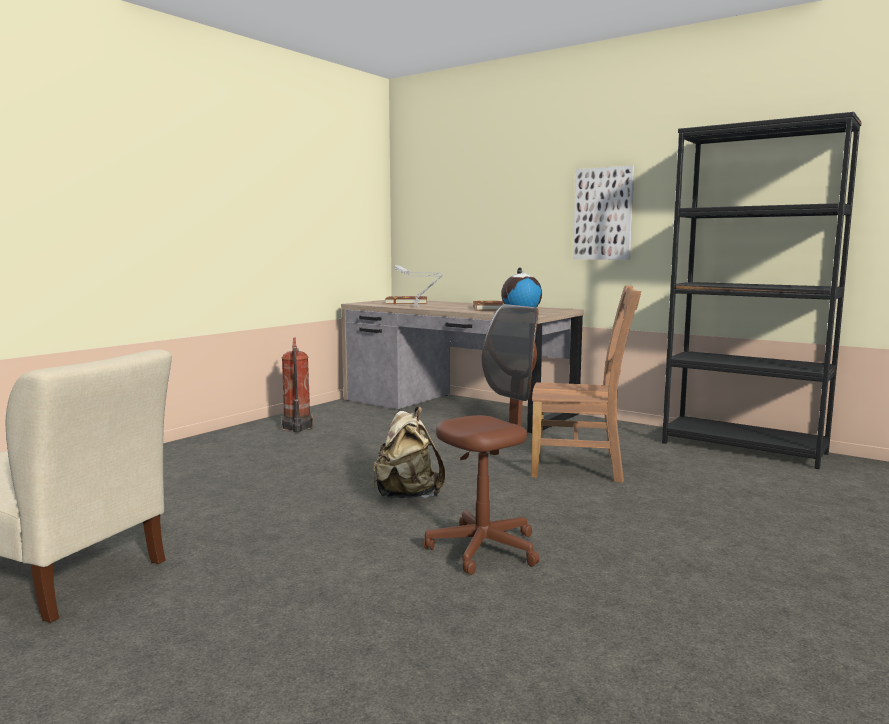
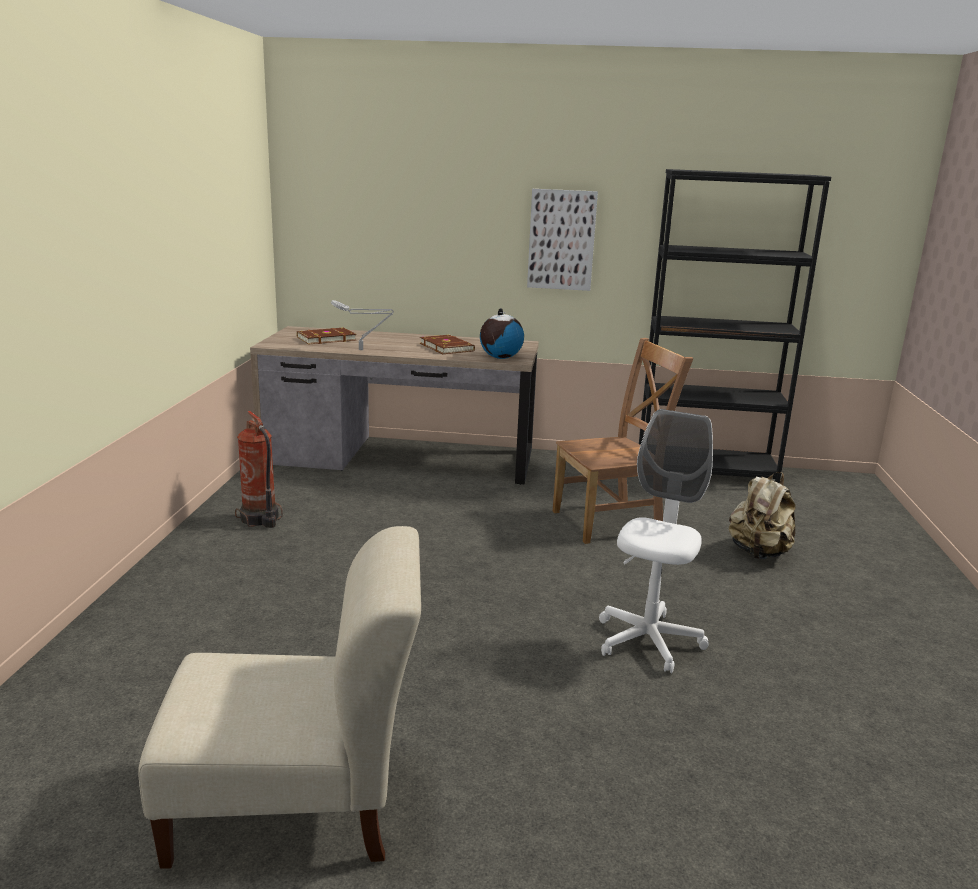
camera: 30 degrees left, 10 degrees up
(407, 496) = (507, 595): beige backpack -> beige backpack (759, 553)
(484, 549) = (648, 641): brown office chair -> white office chair

